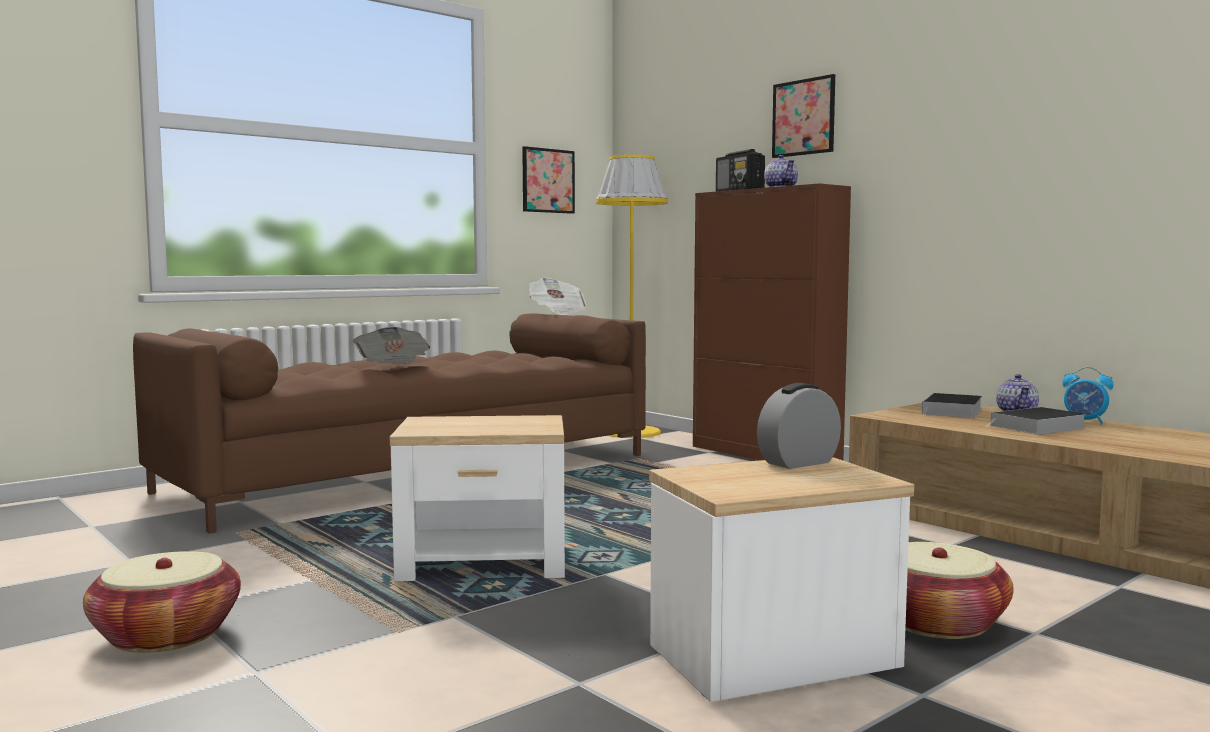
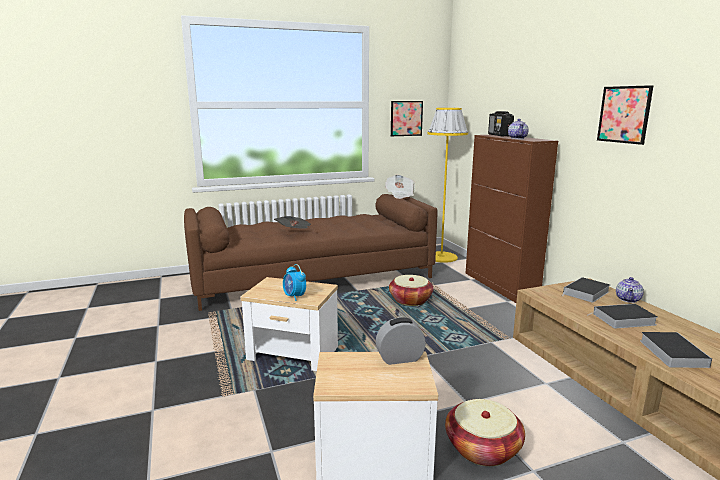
camera: 20 degrees right, 10 degrees up
(166, 635) = (138, 377): basket -> basket (410, 300)
(803, 117) = (539, 93): picture -> picture (624, 114)
(1085, 421) = (664, 317): alarm clock -> alarm clock (294, 297)
(1138, 445) = (671, 352): none -> book

